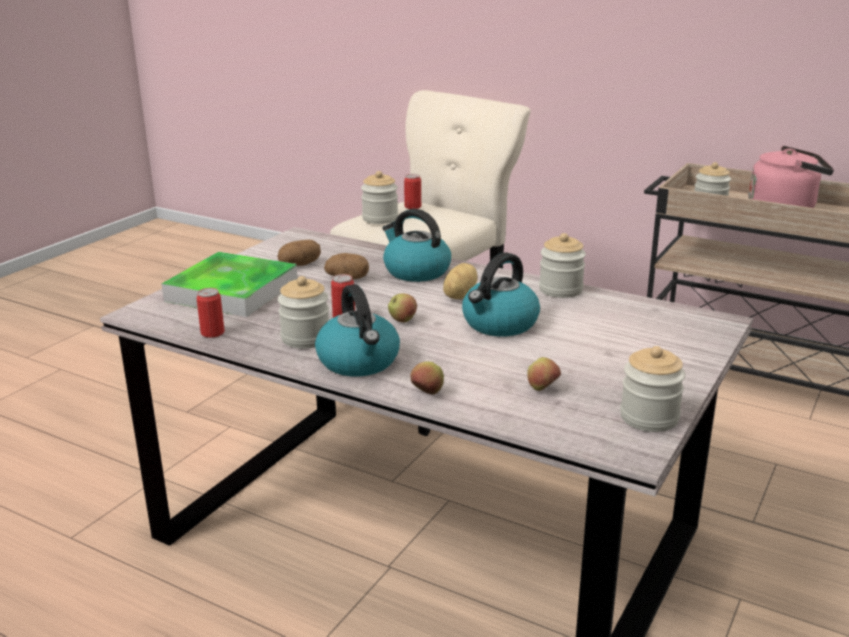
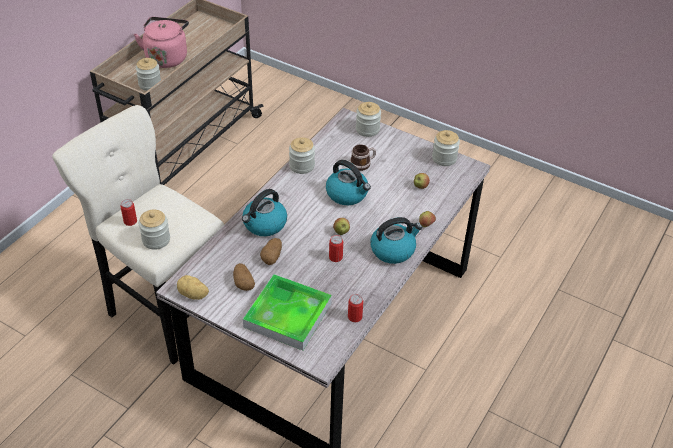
camera: 90 degrees left, 20 degrees up
(305, 338) = (363, 273): jar -> jar (367, 129)
(458, 296) = (306, 207): potato -> potato (193, 295)
(589, 335) = (363, 163): none -> mug

